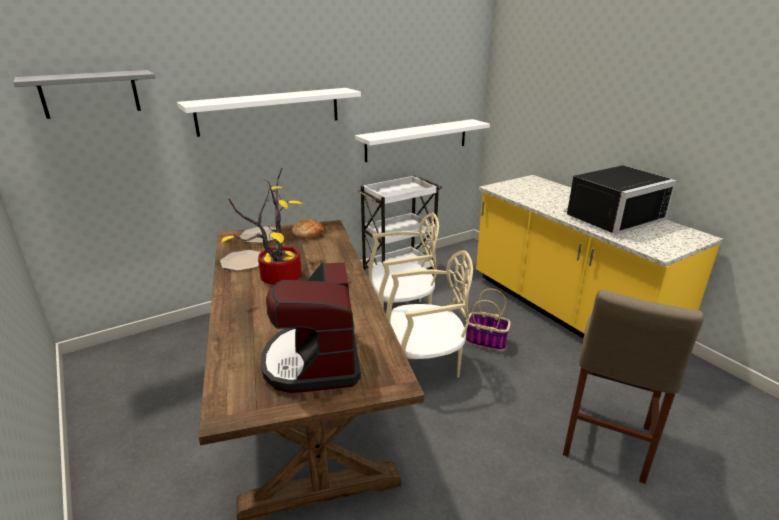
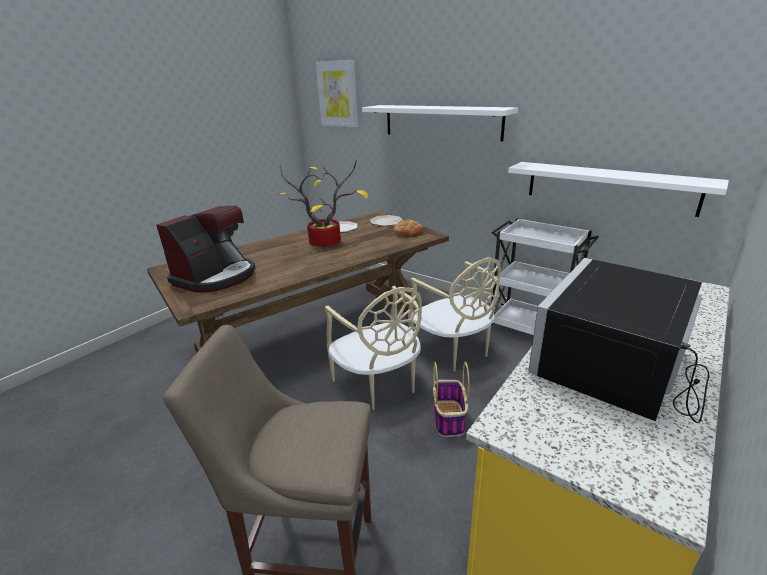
camera: 70 degrees right, 0 degrees up
(90, 94) = (337, 94): grey shelf -> picture
(313, 361) = (216, 277): coffee machine -> coffee machine turned 150 degrees clockwise
(609, 217) = (619, 368): black microwave -> black microwave turned 90 degrees clockwise

